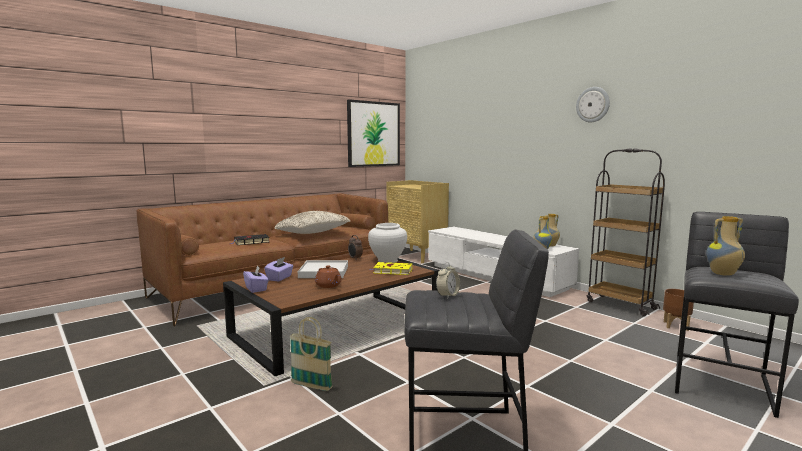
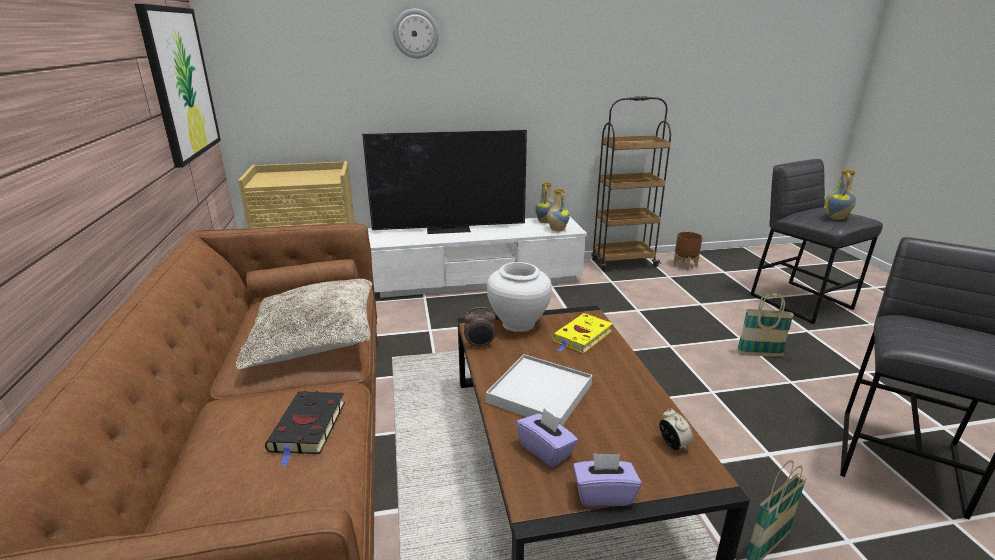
camera: 60 degrees left, 15 degrees up
(328, 285) = (628, 408): brown teapot -> none
(447, 295) = (937, 336): alarm clock -> alarm clock (673, 444)
(486, 234) = (449, 229): none -> television
(554, 370) = (759, 354): none -> basket
(593, 104) = (579, 38): wall clock -> wall clock (416, 34)

